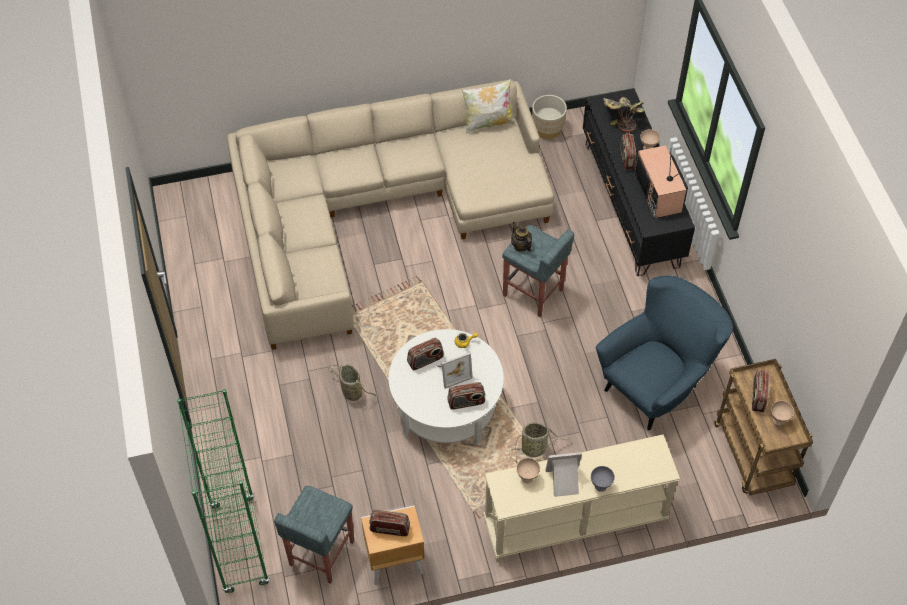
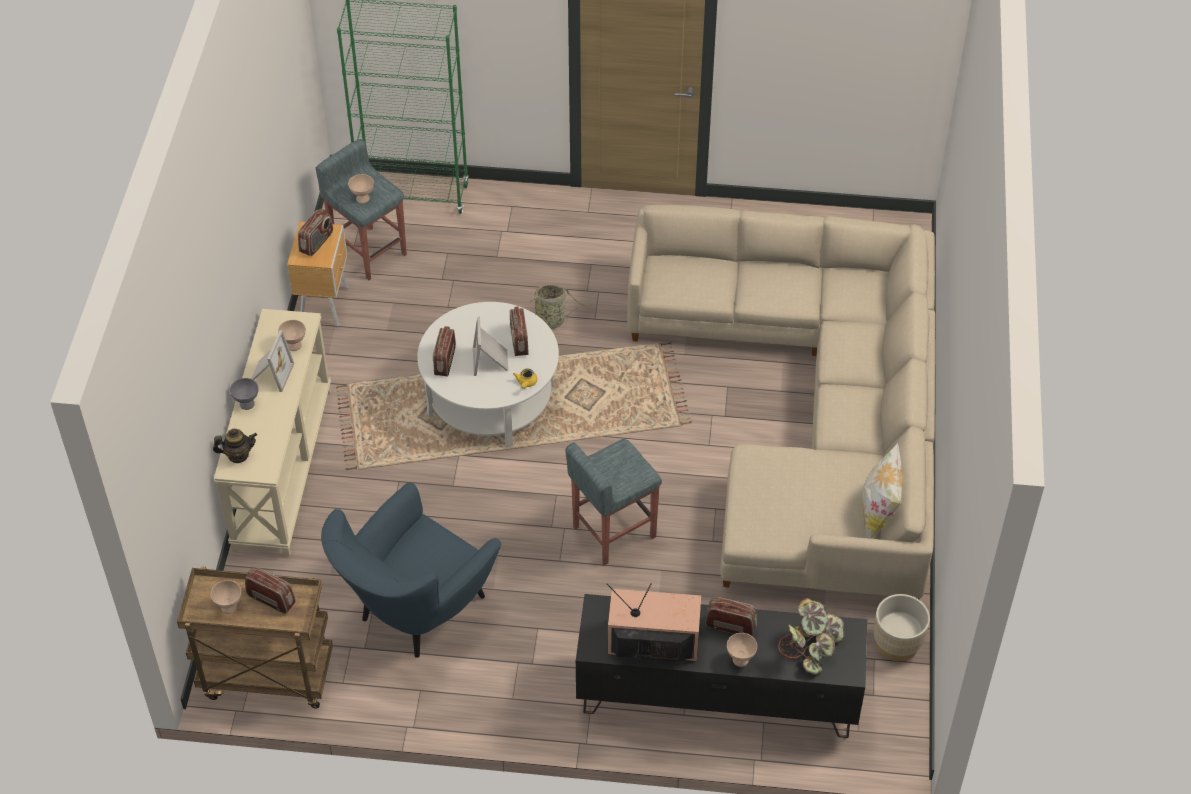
camera: 110 degrees right, 5 degrees down
(326, 512) = (362, 198): none -> beige bowl
(521, 246) = (628, 457): teapot -> teapot (238, 455)
(535, 449) = (392, 462): basket -> none
(656, 385) = (415, 613): blue armchair -> blue armchair turned 60 degrees clockwise

